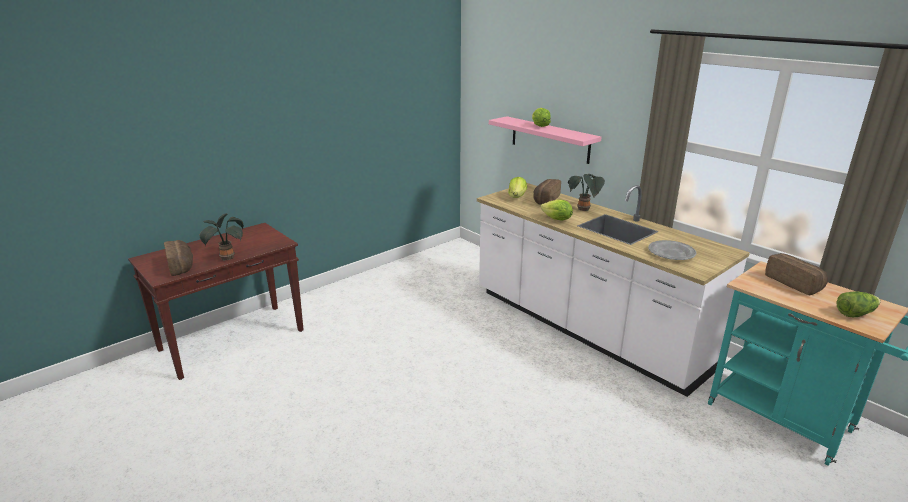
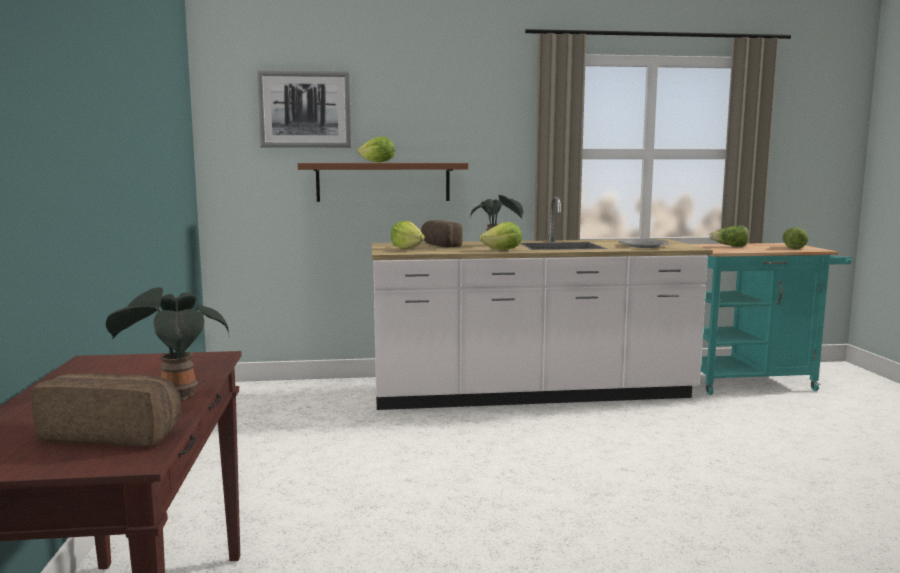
camera: 55 degrees left, 15 degrees down
(511, 79) = (304, 109): none -> picture
(550, 139) = (383, 182): pink shelf -> brown shelf
(794, 283) = (730, 246): bread -> lettuce

